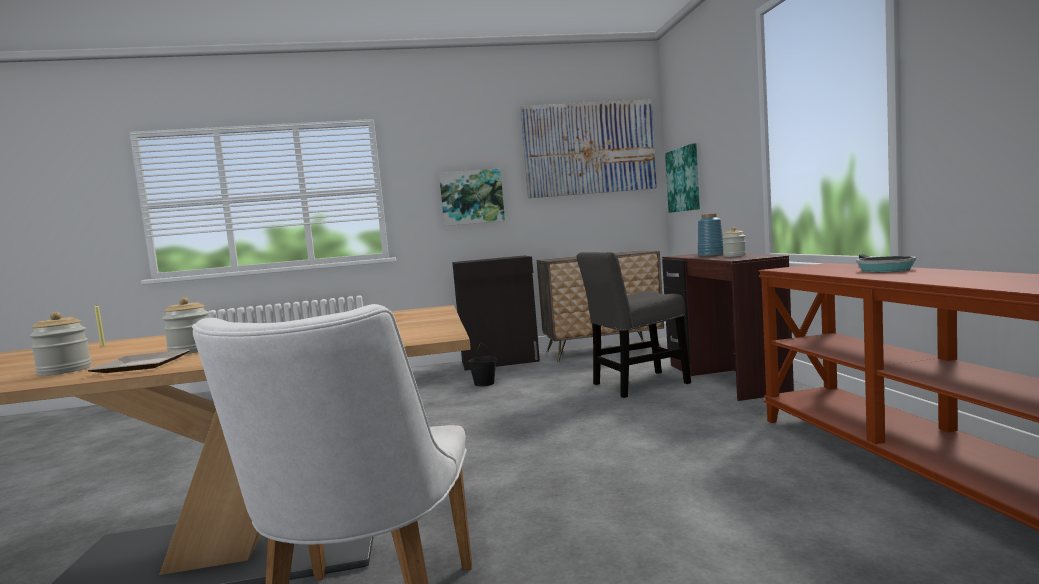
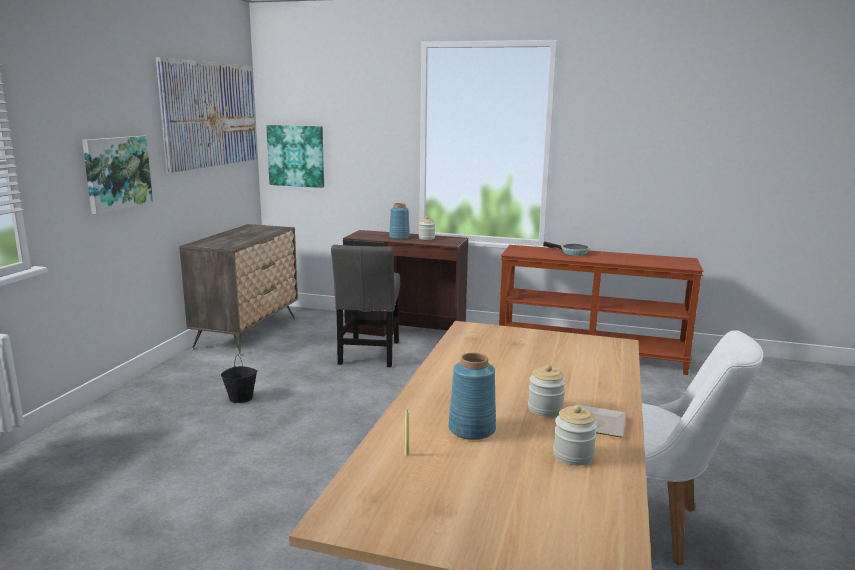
camera: 65 degrees left, 10 degrees up
(145, 346) = (471, 430): none -> blue vase
(500, 361) = (175, 373): black cabinet -> none

